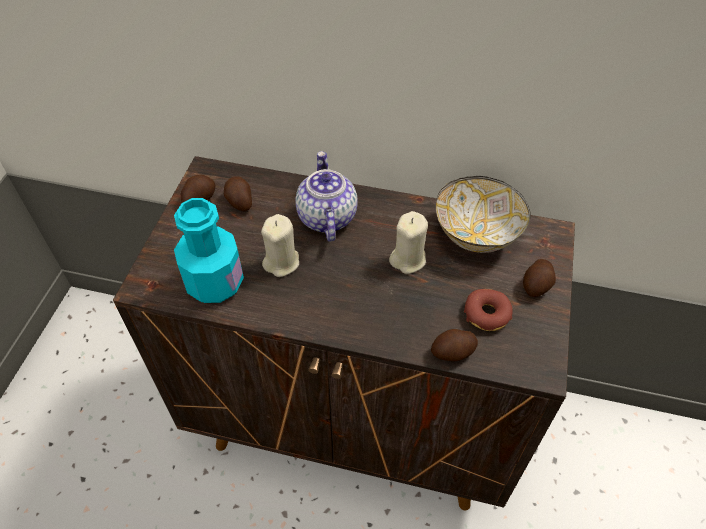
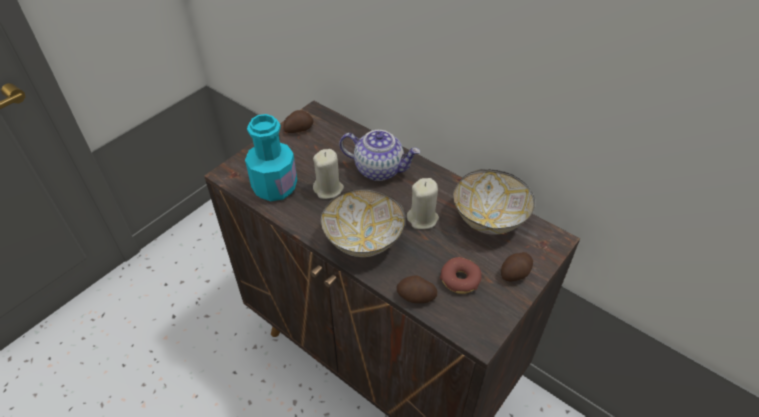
camera: 25 degrees right, 5 degrees down
(239, 201) = (325, 139): potato -> none
(326, 217) = (379, 169): teapot -> teapot turned 90 degrees clockwise
(360, 310) = (364, 241): none -> bowl

